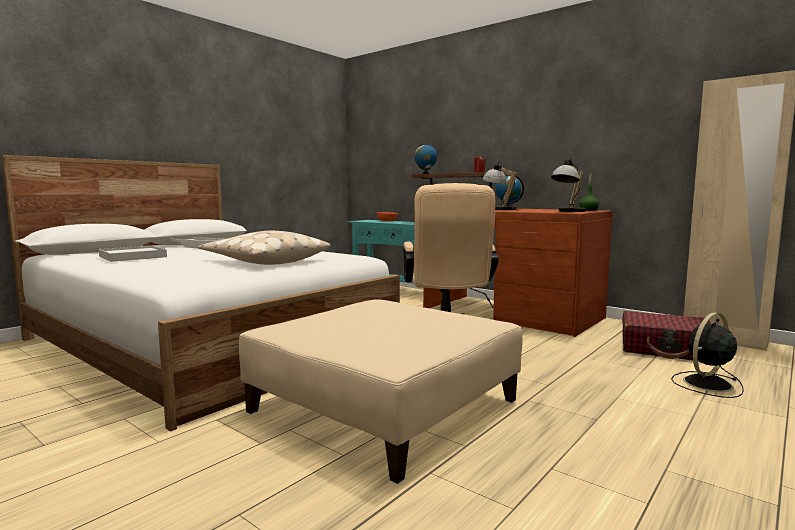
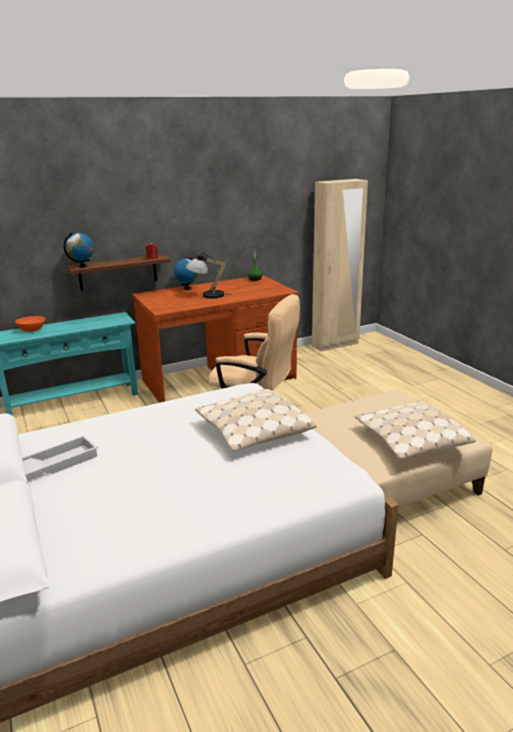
camera: 65 degrees left, 15 degrees up
(132, 257) = (150, 507): white tray -> none
(348, 332) = (410, 441): none -> beige pillow
(568, 211) = (270, 288): table lamp -> none
(665, 349) = (338, 364): red suitcase -> none
(706, 384) = (395, 377): black fan -> none

